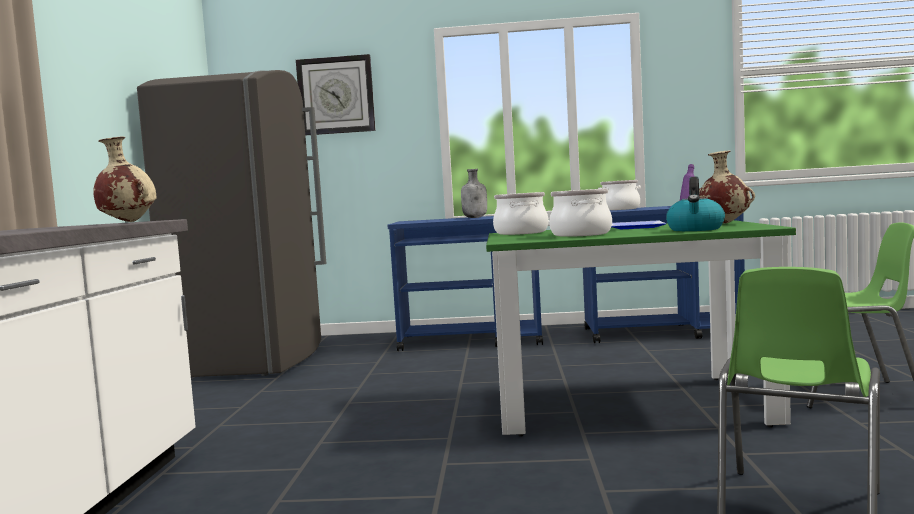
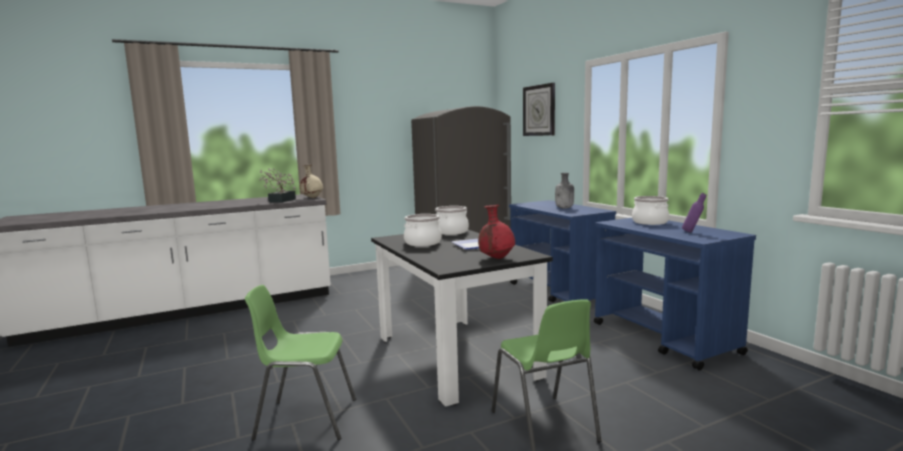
camera: 60 degrees right, 5 degrees up
(91, 225) = (280, 201): none -> potted plant
(628, 405) = (455, 357): green dining table -> black dining table
(695, 229) = (438, 258): kettle -> none
(723, 223) = (496, 258): beige vase -> red vase

